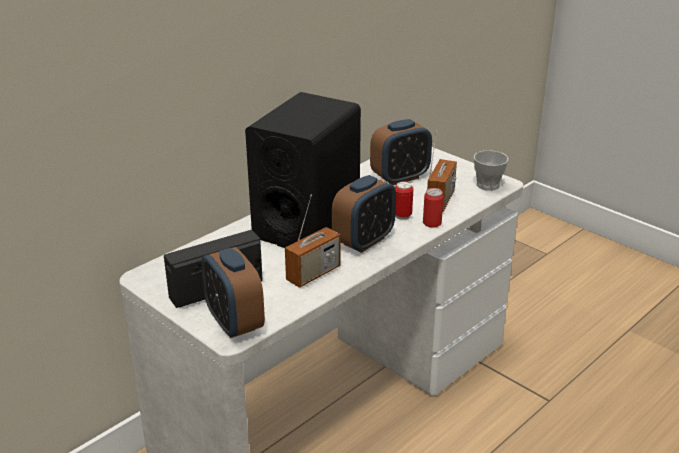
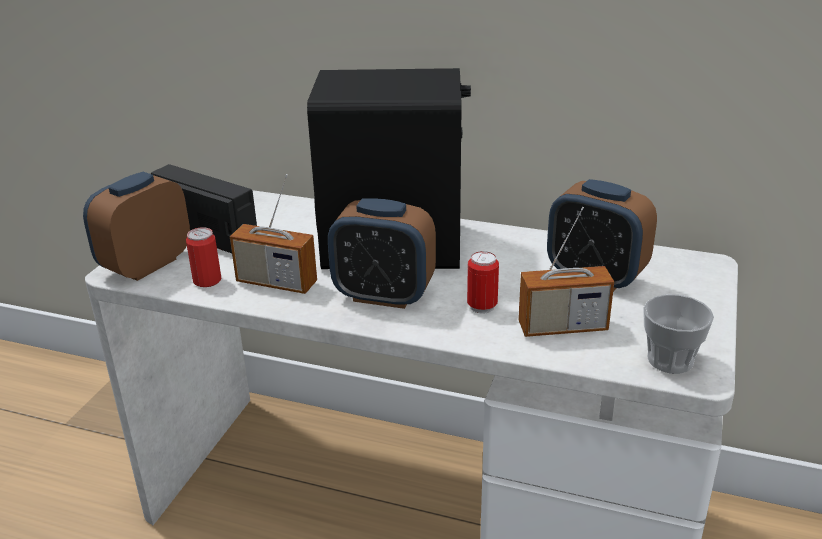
camera: 65 degrees right, 0 degrees up
(432, 223) = (484, 336): can -> can (207, 280)

